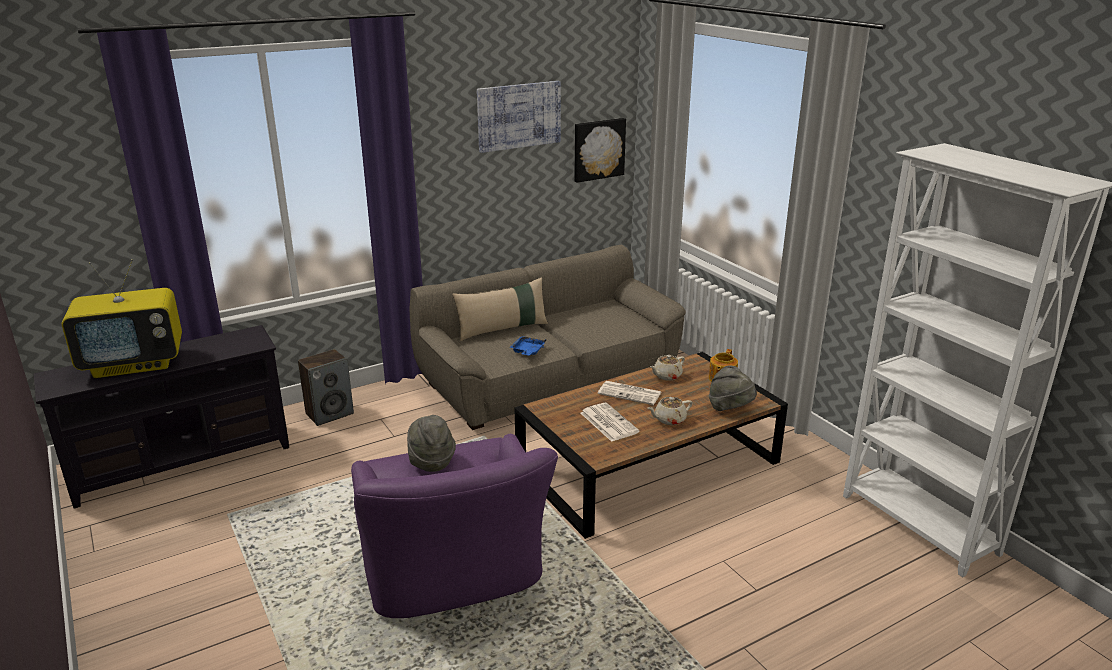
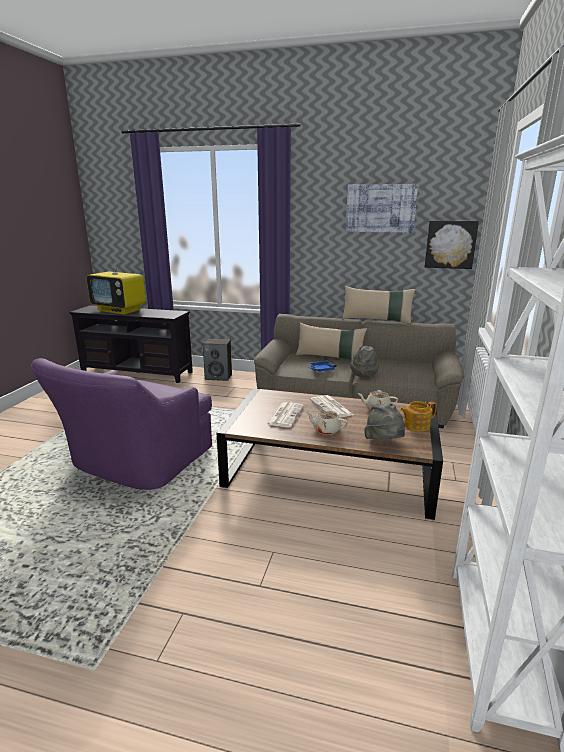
camera: 45 degrees right, 5 degrees down
(431, 461) = (151, 388): grey hat -> grey hat (364, 373)
(540, 263) = (376, 320): none -> beige pillow

